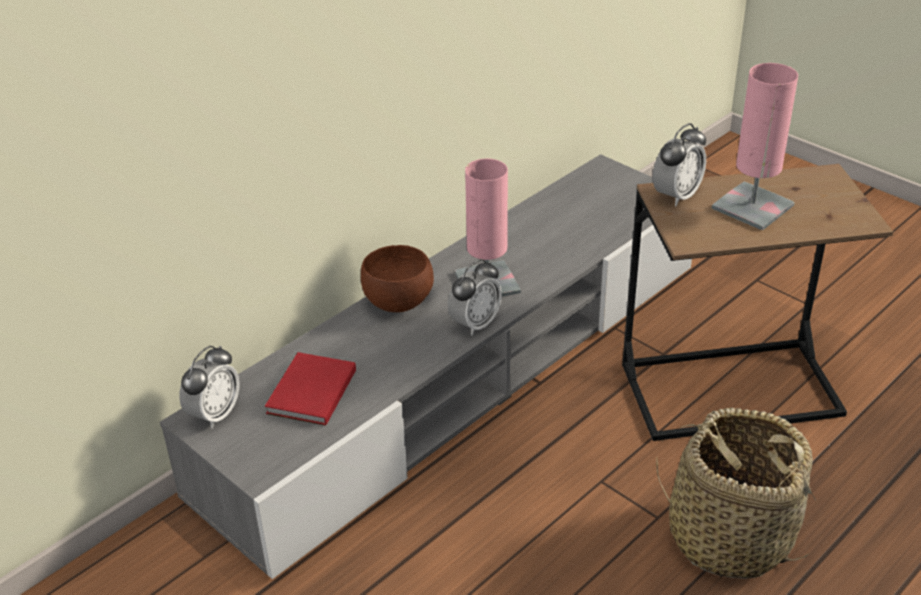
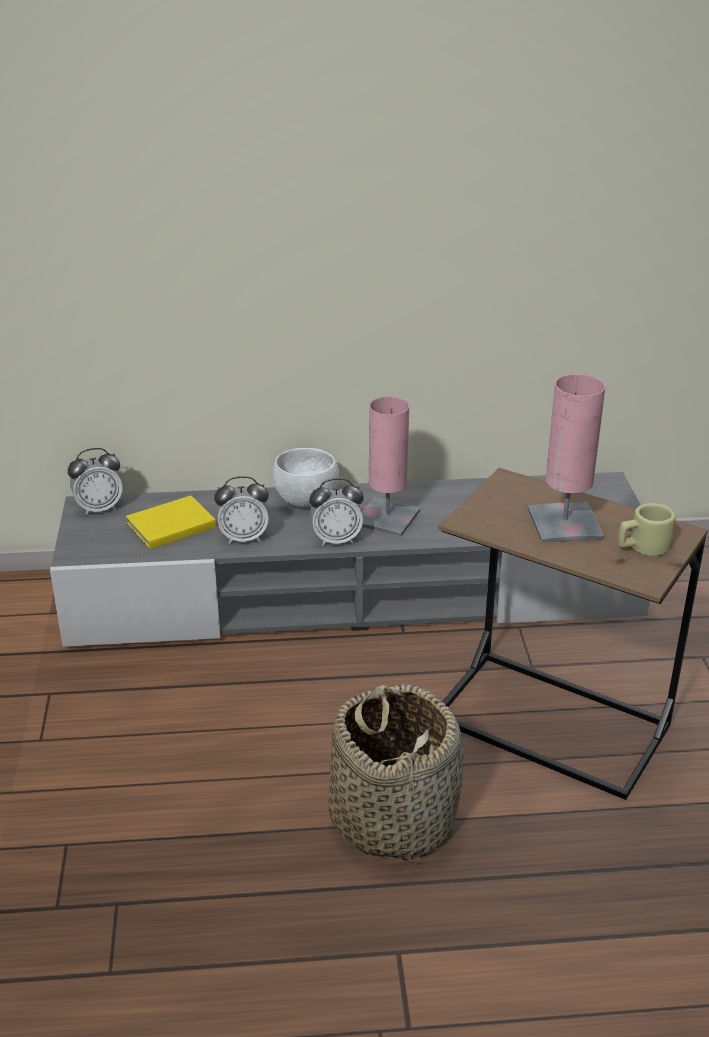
camera: 40 degrees right, 5 degrees down
(309, 393) = (168, 525): red book -> yellow book
(399, 302) = (307, 500): brown bowl -> white bowl
(676, 196) = (515, 488): alarm clock -> alarm clock (244, 538)
(825, 198) = (642, 547): none -> beige mug

